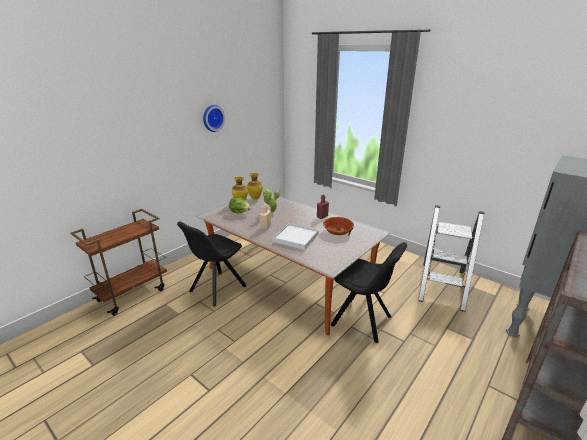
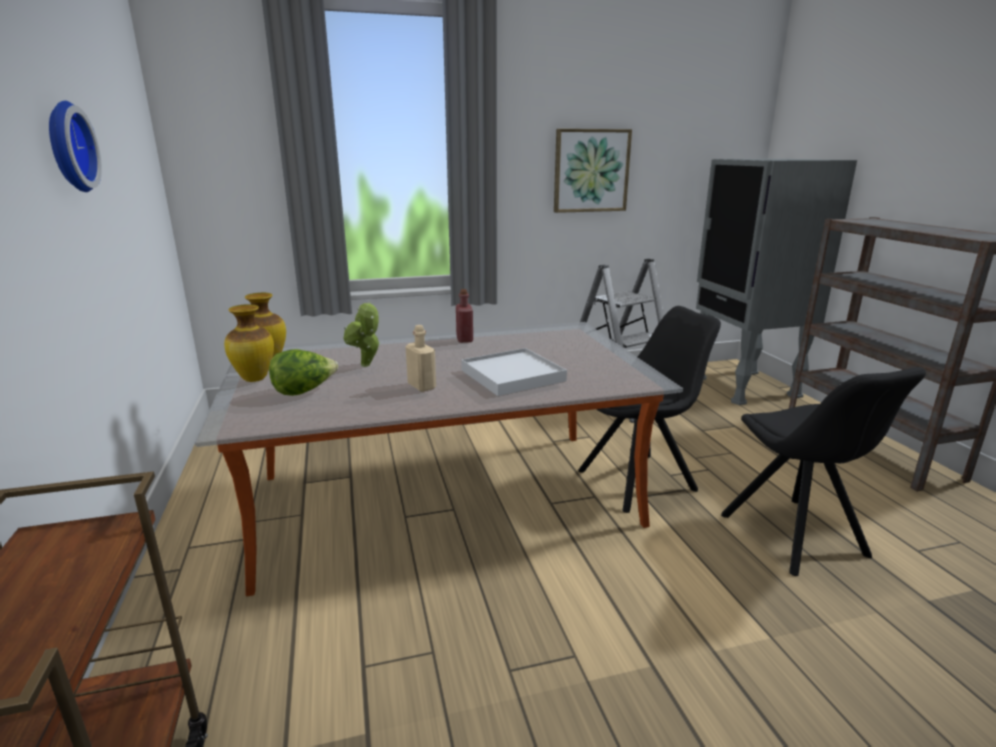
camera: 55 degrees left, 5 degrees down
(217, 288) = (351, 613): black chair -> black chair (794, 535)
(337, 232) = (537, 345): bowl -> none
(475, 144) = (591, 171): none -> picture

